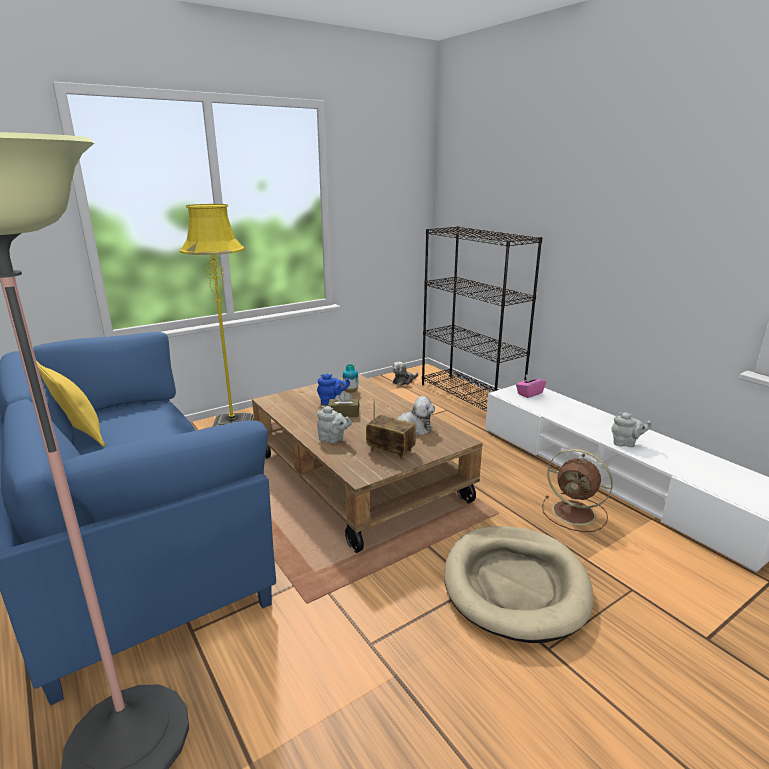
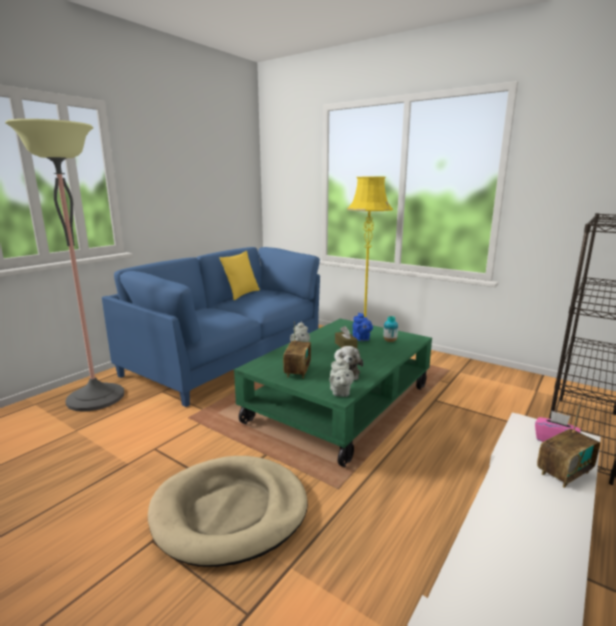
camera: 70 degrees right, 5 degrees down
(357, 478) = (340, 404): brown coffee table -> green coffee table
(404, 381) = (550, 389): plush toy -> none
(564, 403) = (564, 473): none -> radio
(575, 513) = (379, 554): brown fan -> none
(626, 443) = (491, 540): grey teapot -> grey teapot (340, 393)

